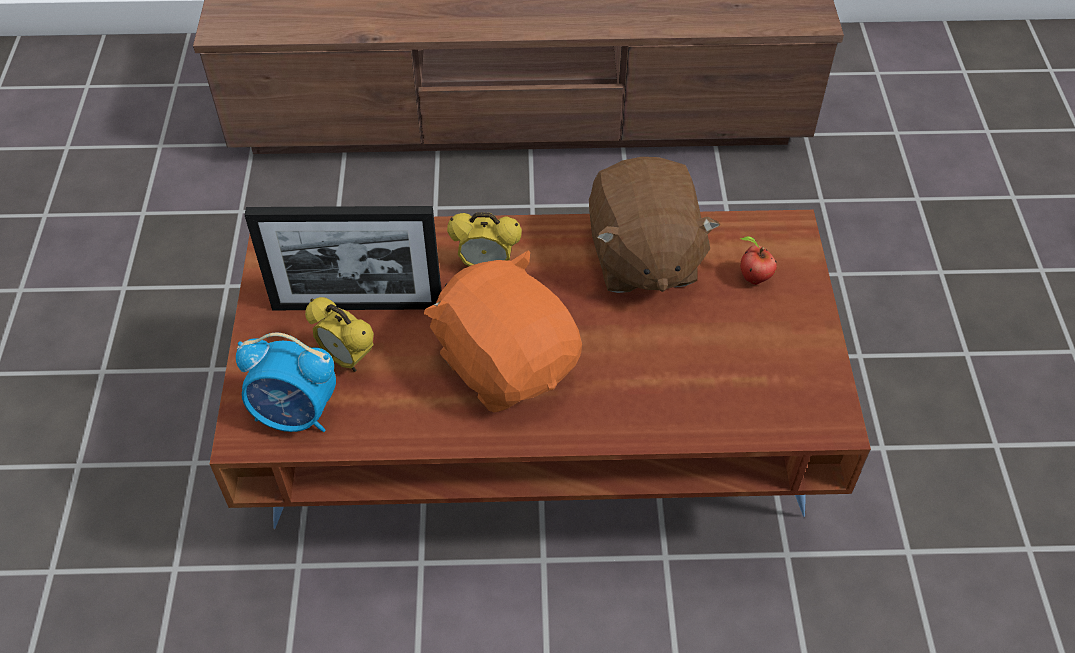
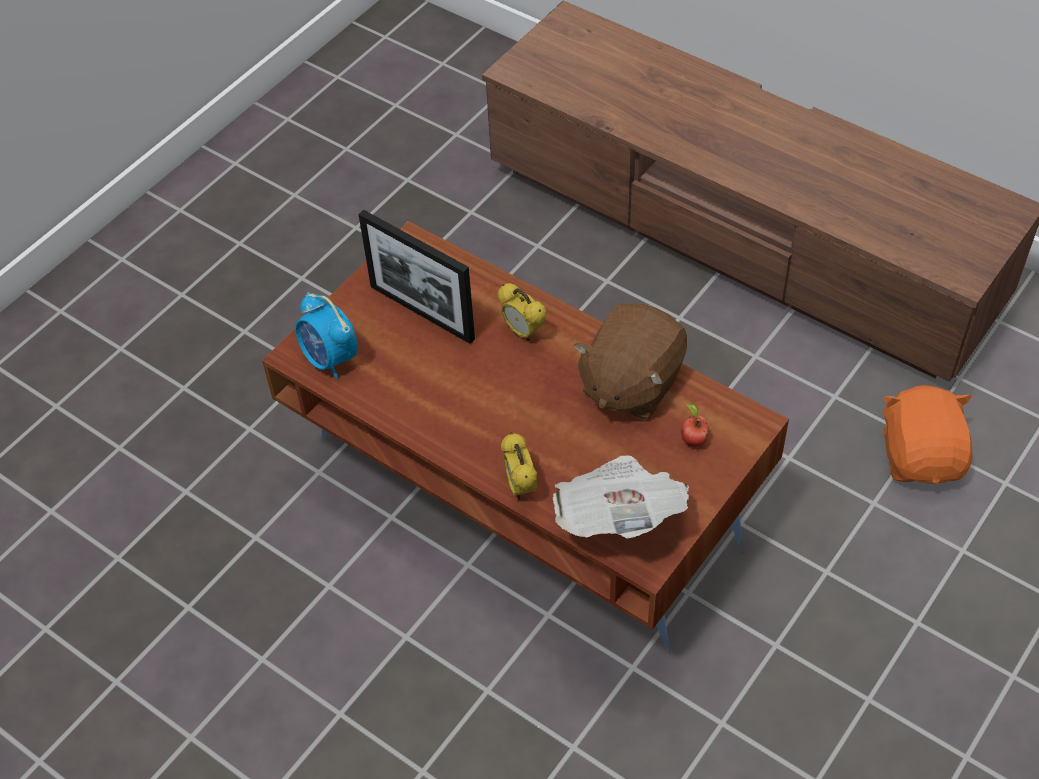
camera: 40 degrees right, 0 degrees up
(347, 359) = (387, 343): alarm clock -> alarm clock (520, 487)
(506, 363) = (478, 401): orange plush toy -> orange plush toy (921, 456)
(760, 394) = (618, 517): none -> newspaper

